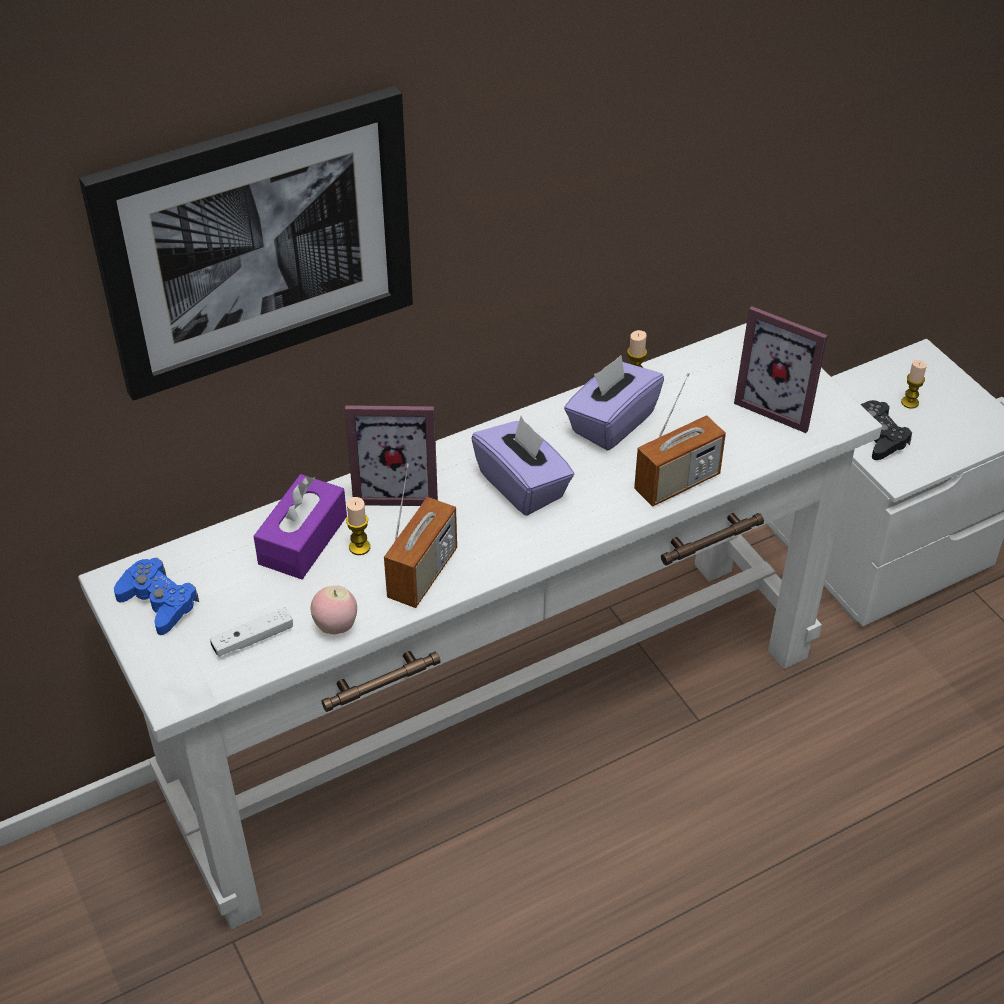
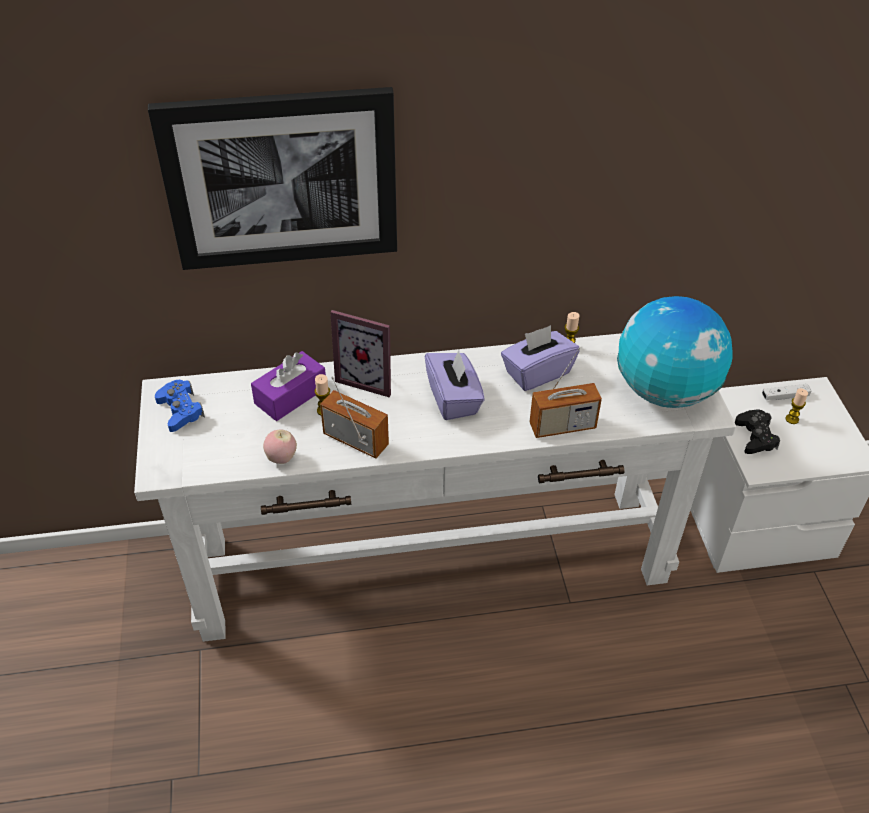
camera: 20 degrees right, 0 degrees up
(253, 639) = (225, 451): white game controller -> white game controller (784, 396)
(422, 574) = (356, 440): radio -> radio turned 105 degrees counterclockwise
(779, 405) = (665, 391): picture frame -> globe

